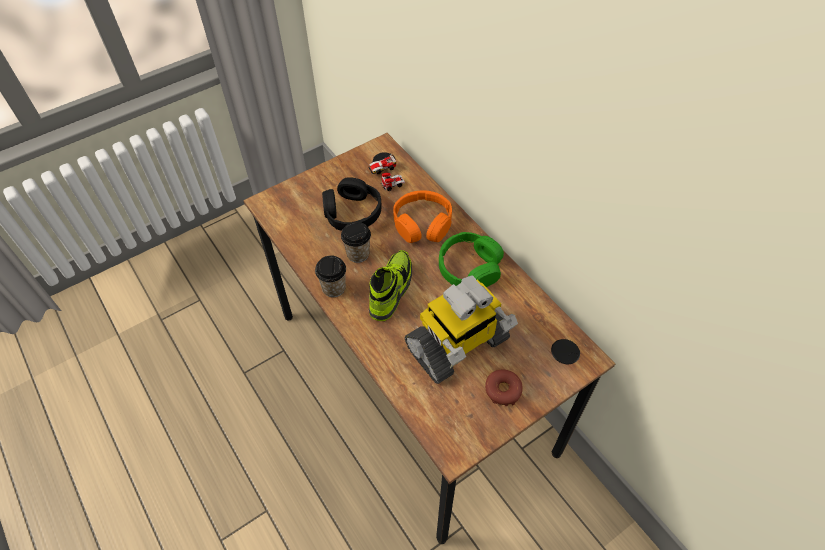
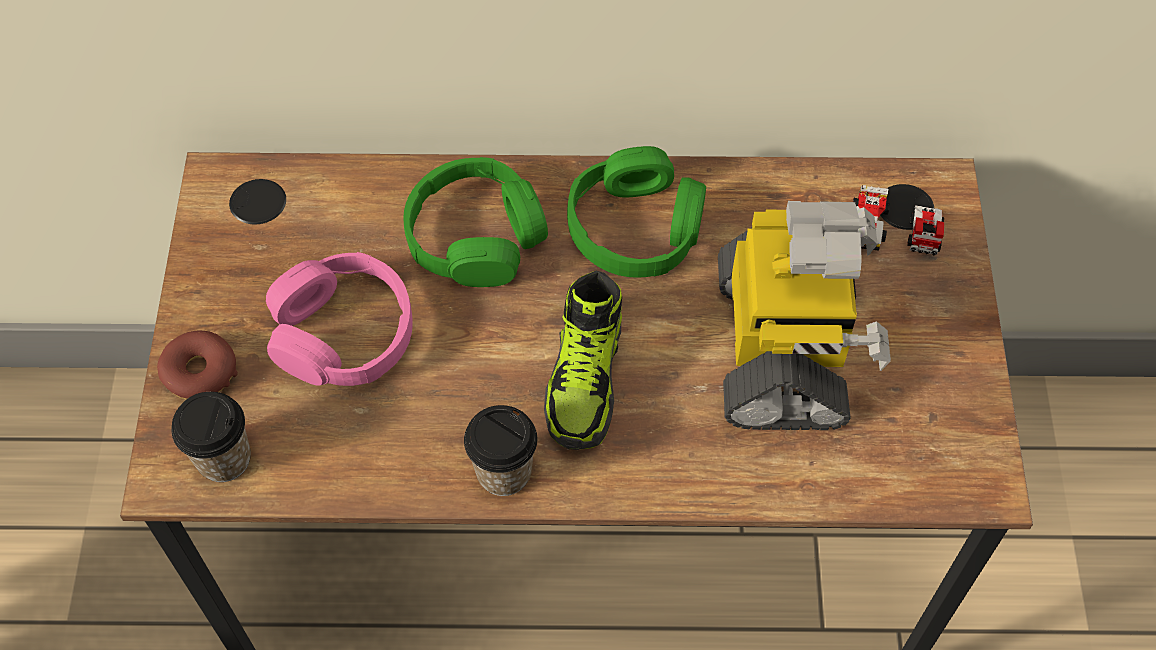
camera: 55 degrees left, 5 degrees up
(352, 212) = (343, 333): black headphones -> pink headphones
(358, 254) = (456, 383): cup -> cup (224, 458)
(386, 177) = (307, 222): toy car -> toy car (894, 232)
(390, 290) = (586, 380): shoe -> shoe turned 135 degrees counterclockwise
(422, 224) = (475, 236): orange headphones -> green headphones
(503, 390) = (917, 339): donut -> donut (200, 372)

